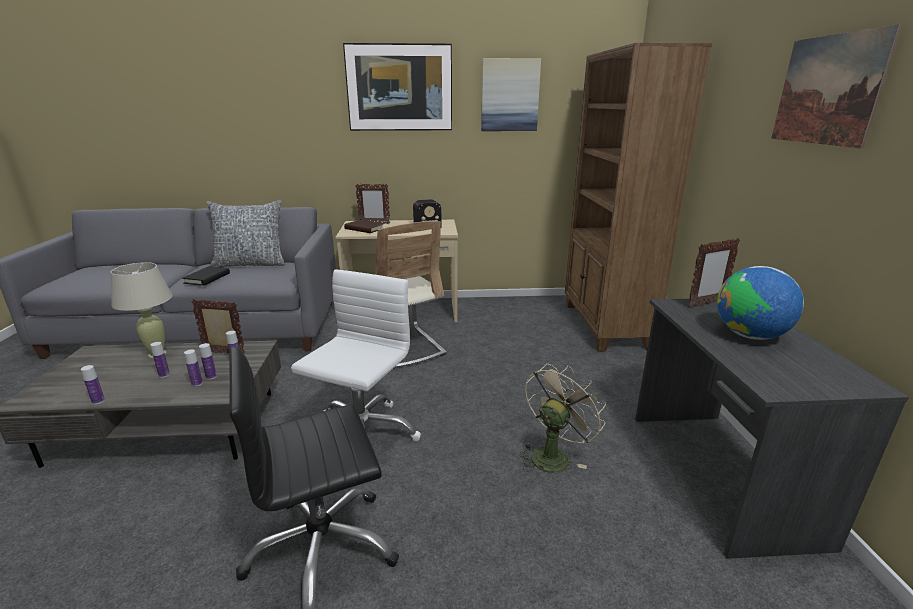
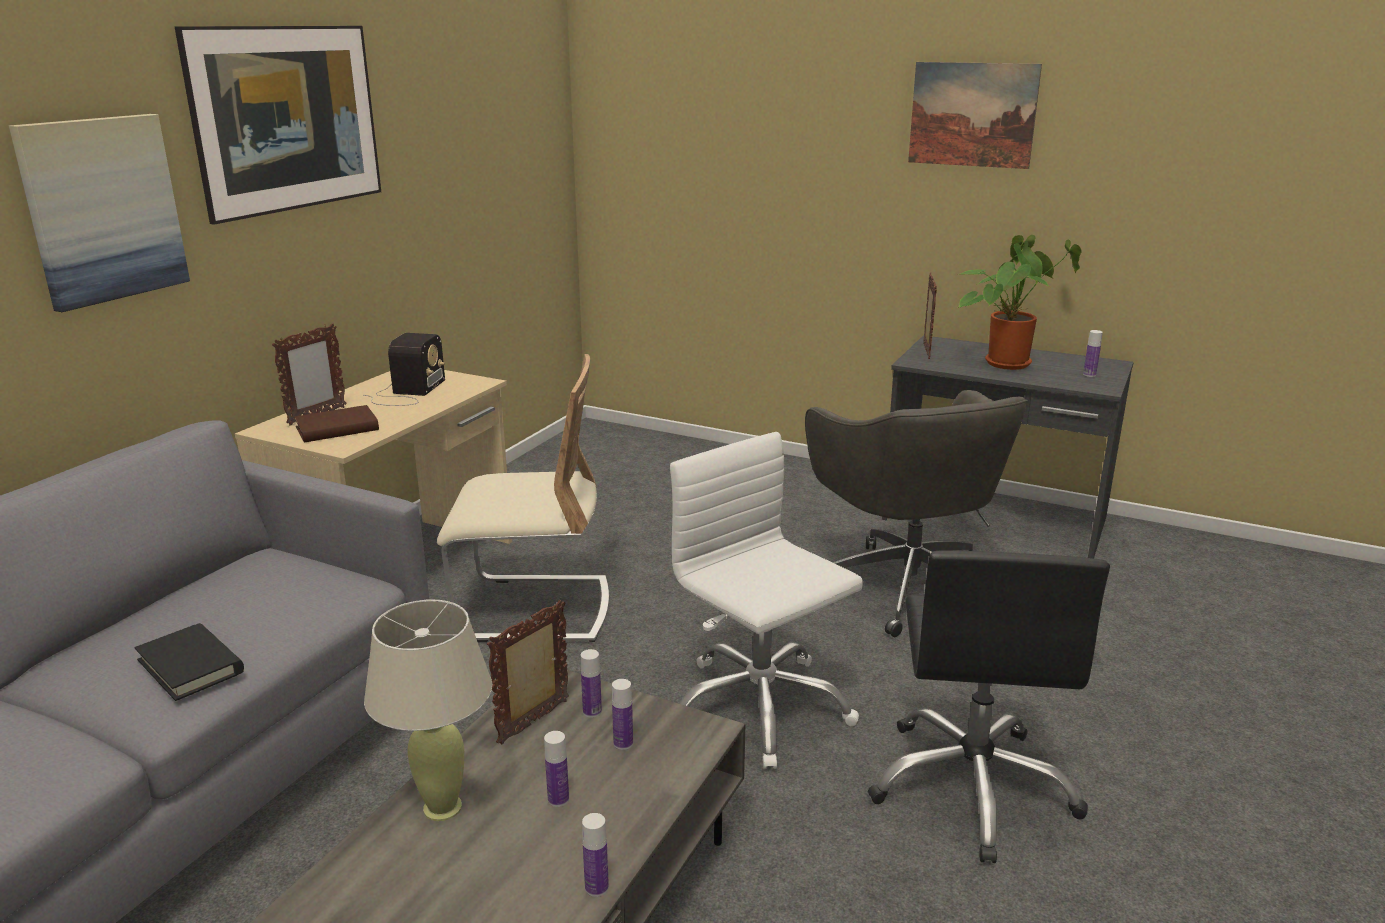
camera: 60 degrees left, 0 degrees up
(197, 383) = (635, 760): bottle -> bottle (1089, 375)
(251, 264) = (169, 604): pillow -> none
(510, 95) = (445, 116): picture -> picture (103, 209)
(553, 455) = (906, 585): beige fan -> grey office chair
(605, 326) = (668, 454): brown bookcase -> none
(750, 335) = (1007, 362): globe -> potted plant

